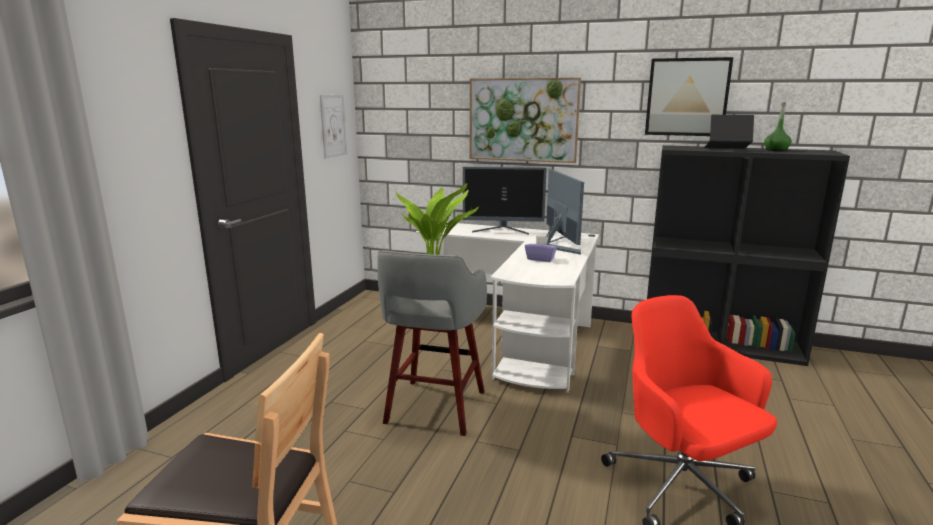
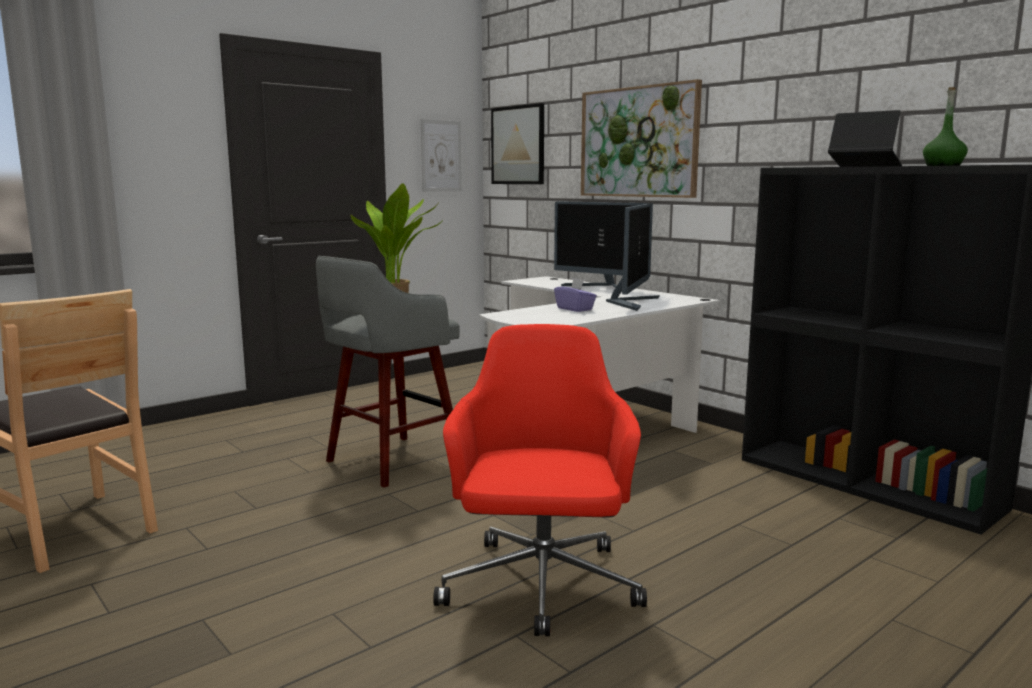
camera: 30 degrees right, 5 degrees down
(687, 97) = (833, 95): picture -> picture (518, 145)

